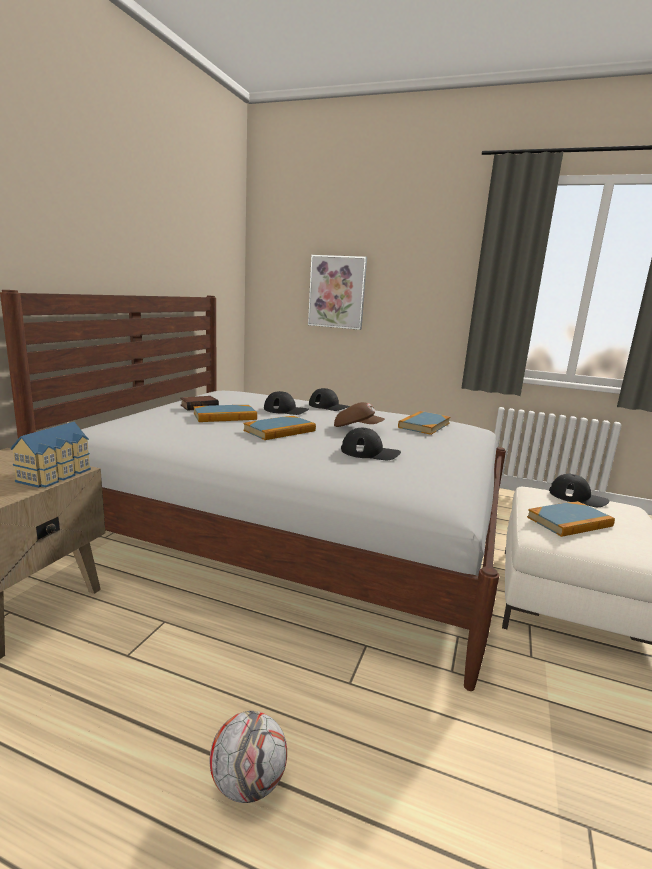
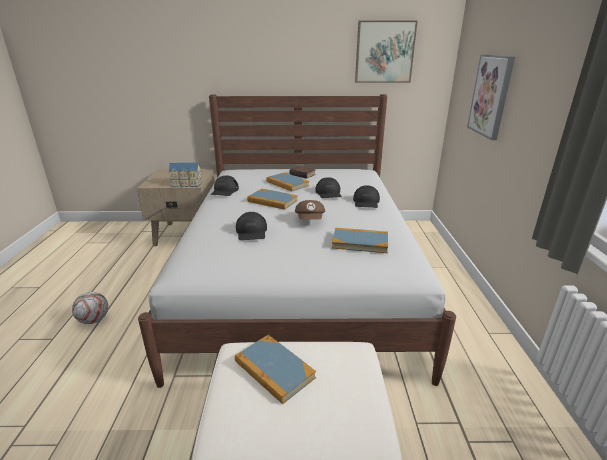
camera: 70 degrees right, 10 degrees up
(201, 244) = (384, 52): none -> picture
(578, 497) = (356, 383): black cap -> black cap (224, 191)

